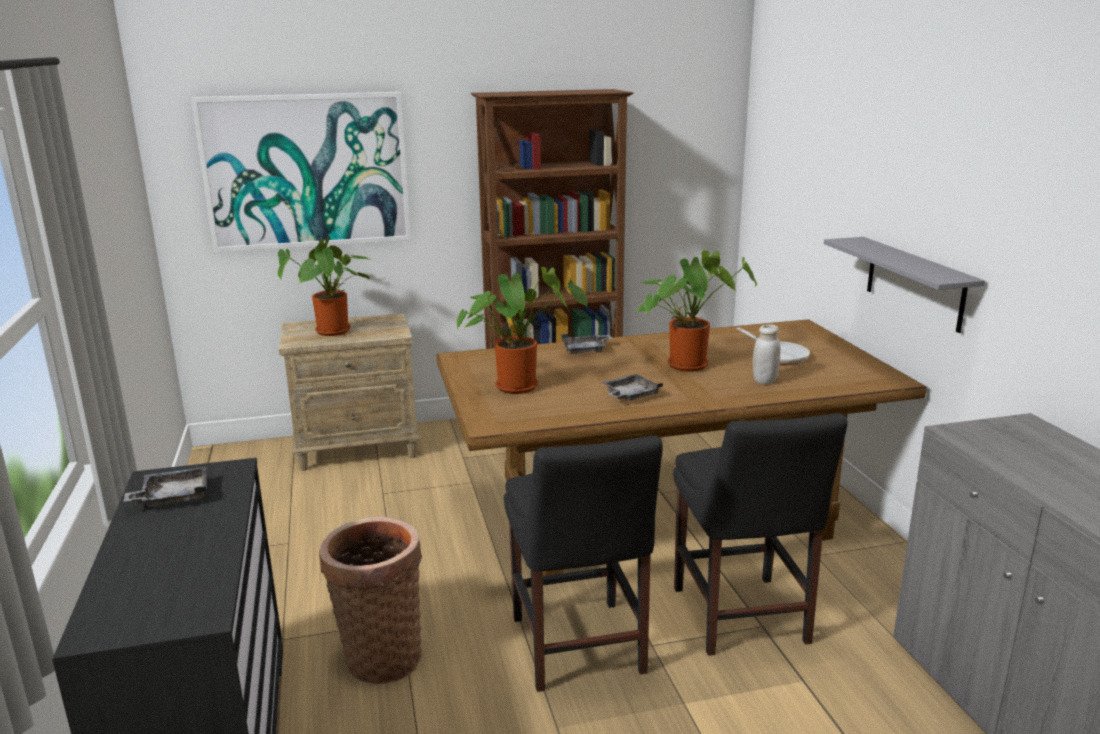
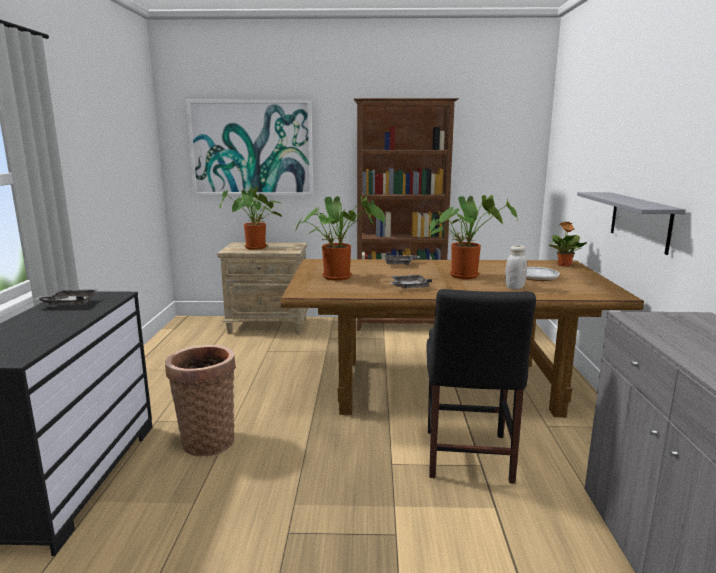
camera: 15 degrees right, 5 degrees down
(578, 649) = (338, 458): black chair -> none
(800, 331) = (564, 265): none -> potted plant

